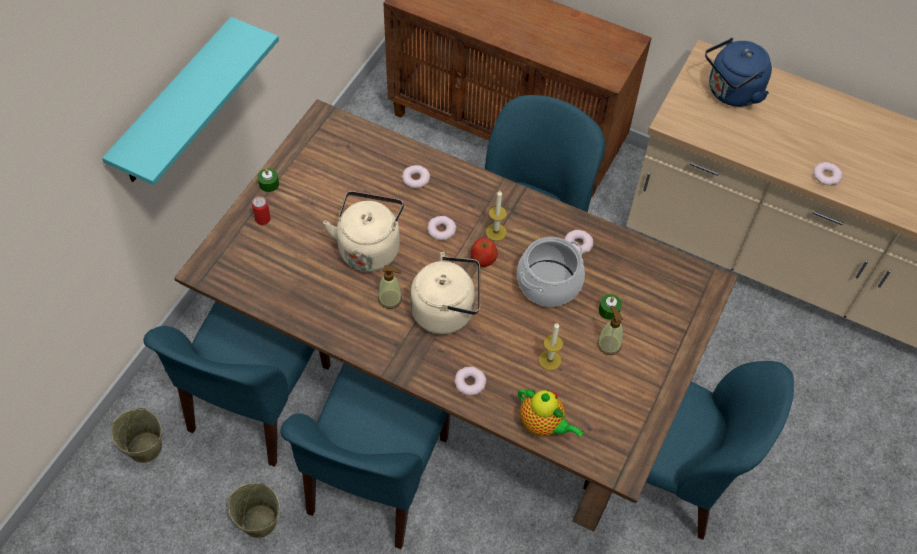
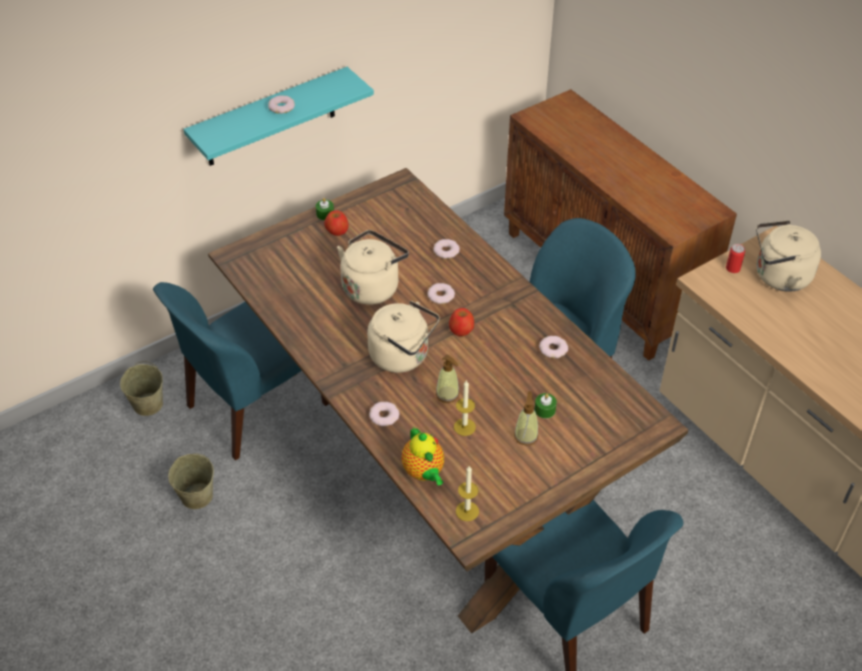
camera: 30 degrees right, 10 degrees down
(263, 219) = (303, 237): can -> can (733, 268)
(293, 198) = (337, 230): none -> apple
(376, 478) = (310, 505): blue chair -> none
(390, 299) = (362, 330): soap dispenser -> soap dispenser (447, 394)
(496, 232) = (486, 314): candle -> candle (467, 511)
(549, 283) = (505, 369): cooking pot -> none
(731, 93) = (778, 277): blue kettle -> beige kettle
(826, 176) = (829, 376): donut -> donut (281, 107)

